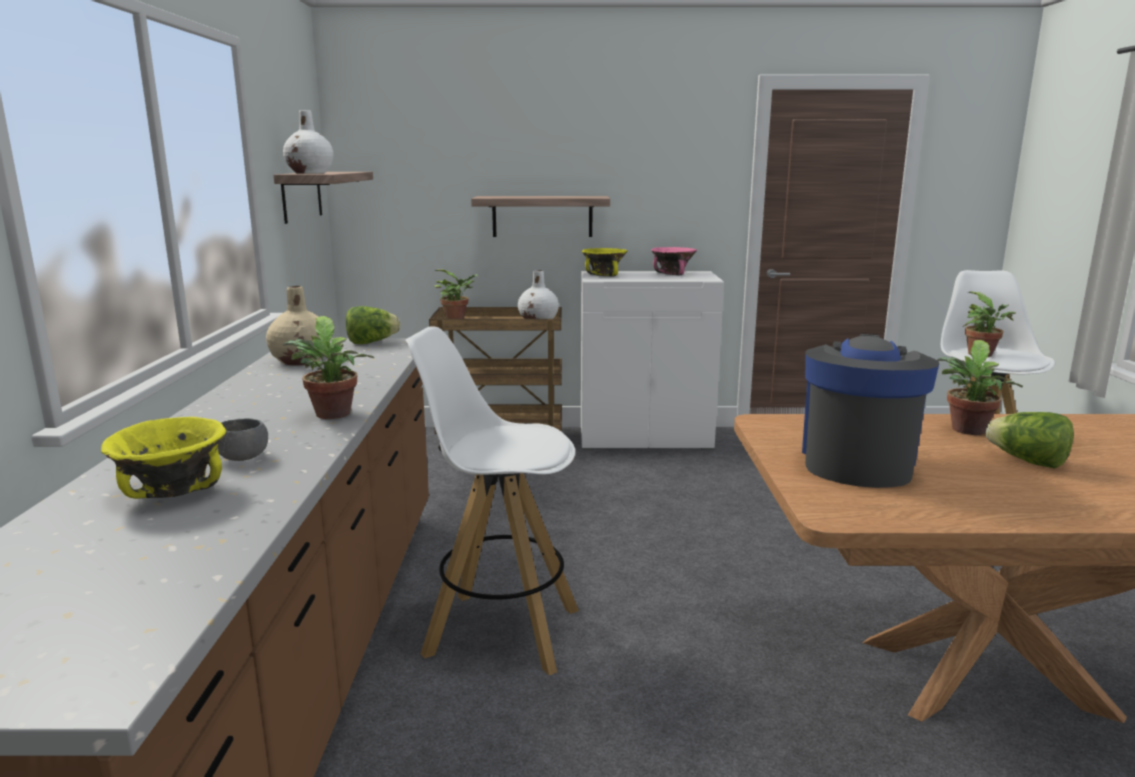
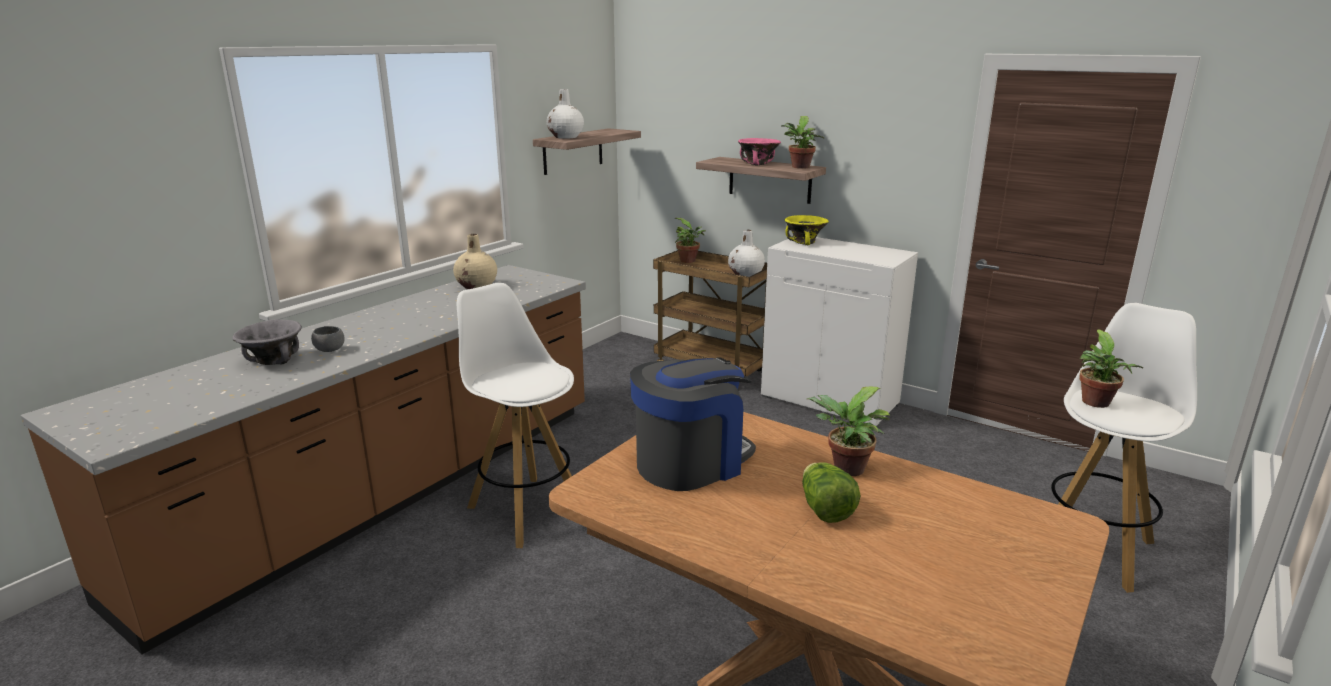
camera: 35 degrees right, 5 degrees up
(173, 490) = (274, 360): yellow bowl -> grey bowl
(333, 415) = (415, 333): potted plant -> potted plant (800, 167)
(371, 342) = (543, 278): lettuce -> none
(673, 273) = (871, 250): pink bowl -> pink bowl (758, 163)

